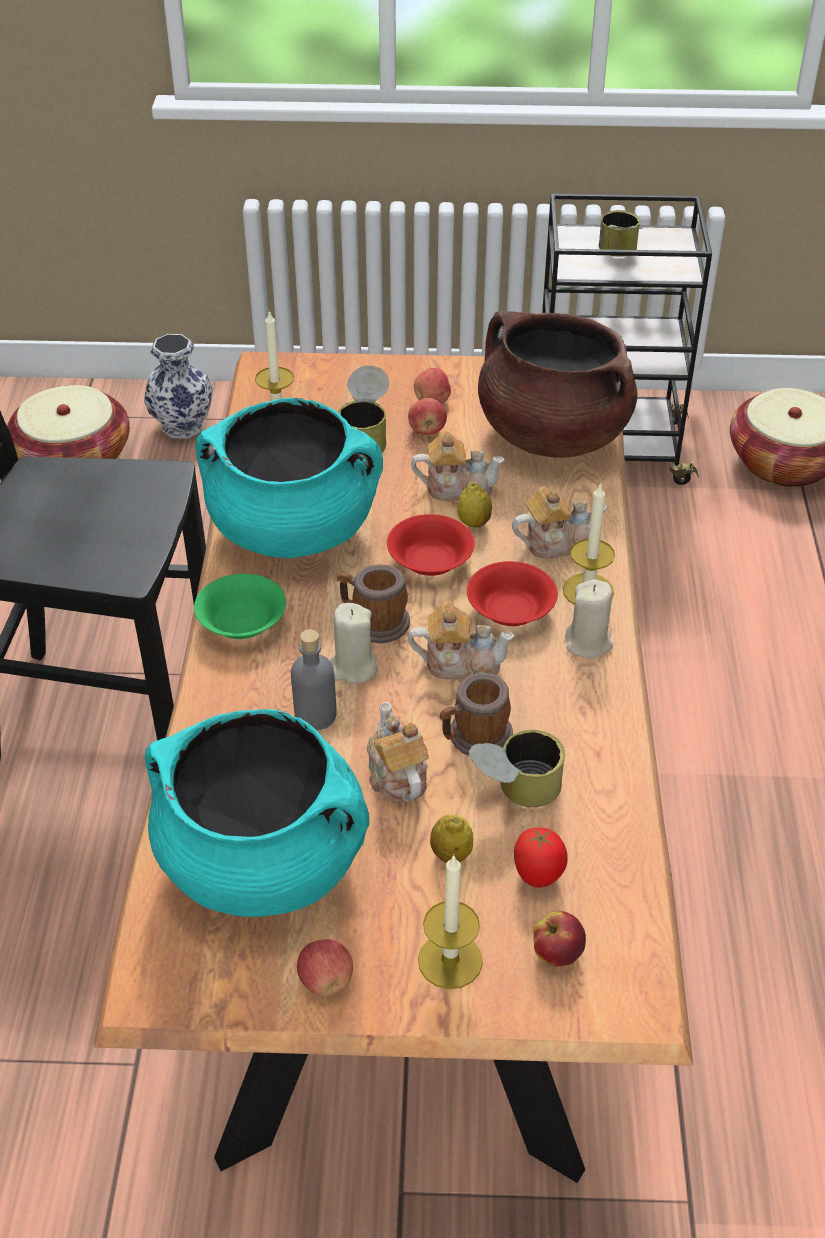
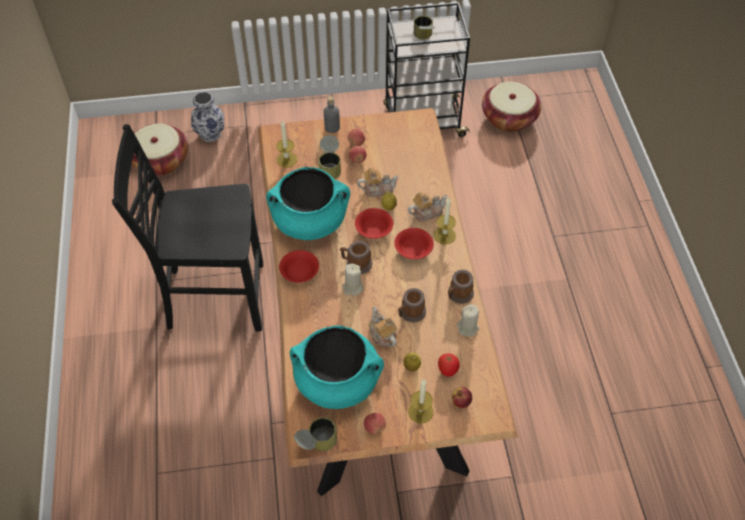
camera: 10 degrees left, 10 degrees up
(241, 623) = (299, 272): green bowl -> red bowl
(315, 715) = (342, 312): grey bottle -> grey bottle (332, 127)
(460, 663) = (397, 279): teapot -> none
(514, 790) = (431, 335): can -> can (316, 443)
(552, 435) = (414, 155): brown cooking pot -> none
(588, 643) = (449, 261): beige candle -> beige candle (468, 328)
(597, 714) = (458, 295): none -> mug

